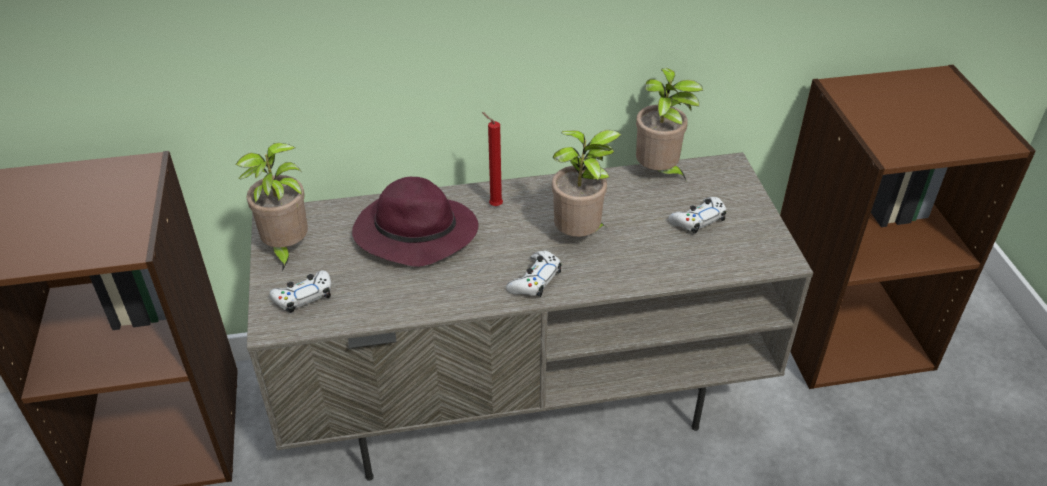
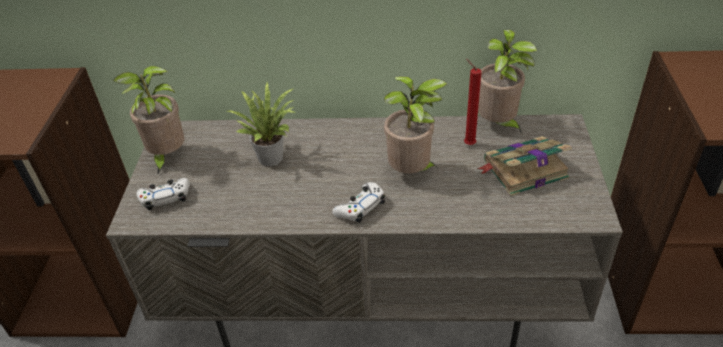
camera: 15 degrees right, 0 degrees up
(413, 234) = (272, 155): purple hat -> potted plant
(494, 205) = (346, 138): red candle -> red candle (468, 144)
(698, 220) = (523, 170): white game controller -> book

